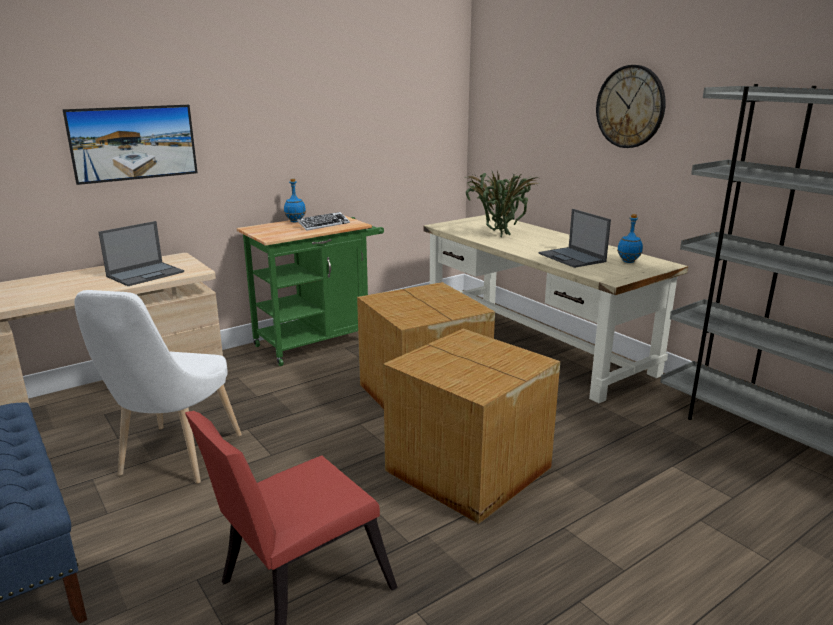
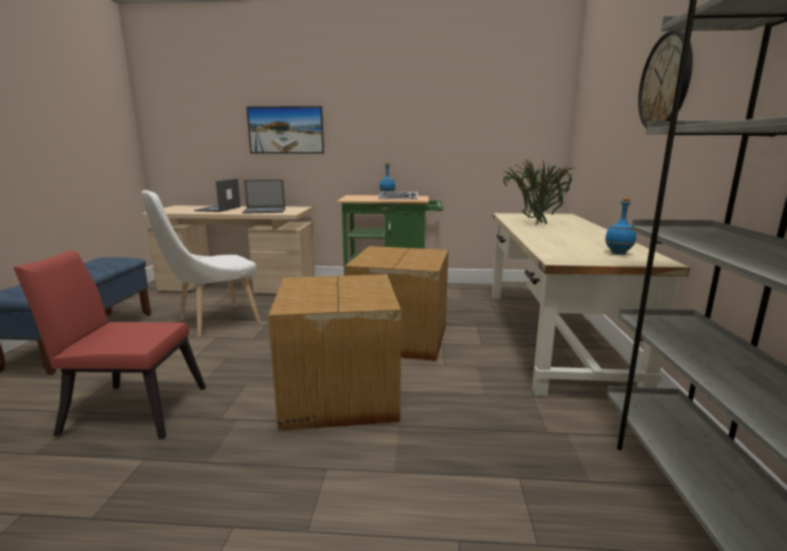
camera: 40 degrees right, 5 degrees down
(572, 258) = (563, 243): laptop -> laptop (218, 209)

